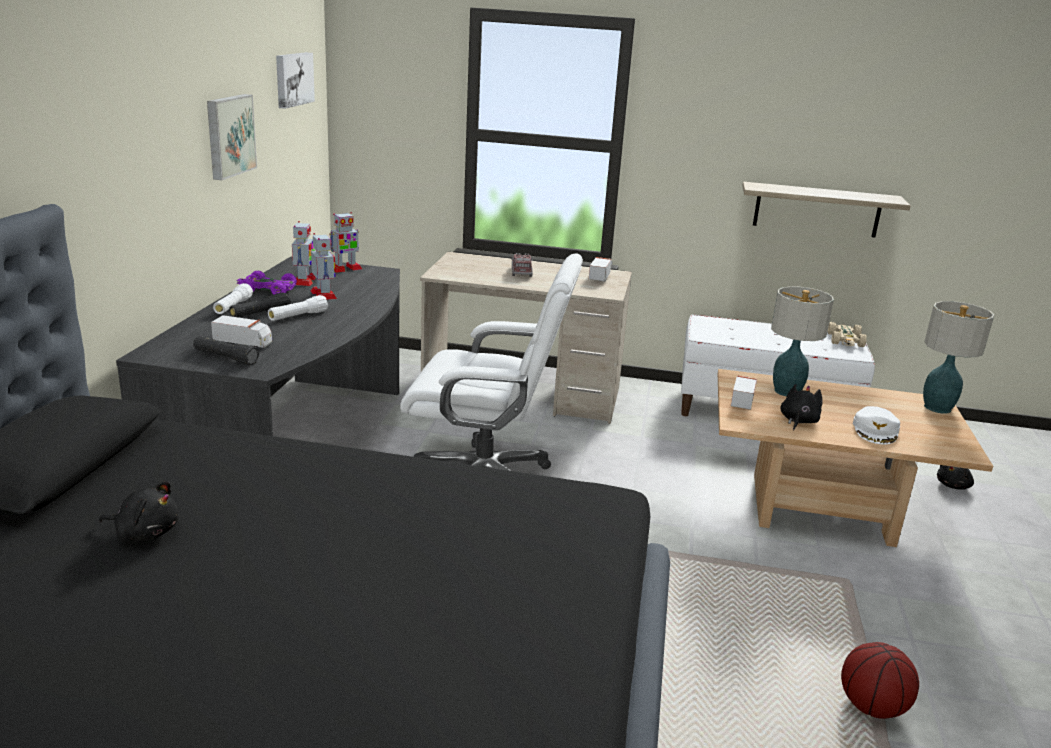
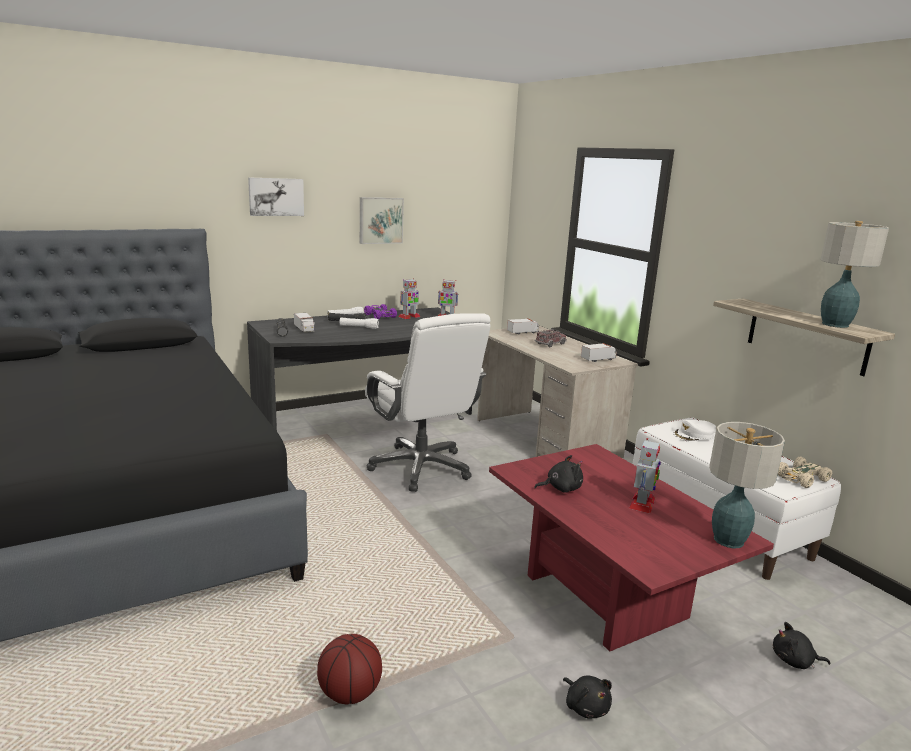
camera: 50 degrees right, 5 degrees down
(145, 532) = (100, 369): black plush toy -> black plush toy (586, 707)
(292, 79) = (462, 195): picture -> picture (276, 197)
(323, 295) = (399, 323): toy robot -> toy robot (642, 503)
(742, 401) = (554, 463): toy truck -> toy truck (523, 332)
(786, 391) = (609, 473): table lamp -> table lamp (835, 324)
(820, 509) = (605, 596): beige coffee table -> red coffee table
(875, 431) = (609, 521): white cap -> white cap (694, 435)

